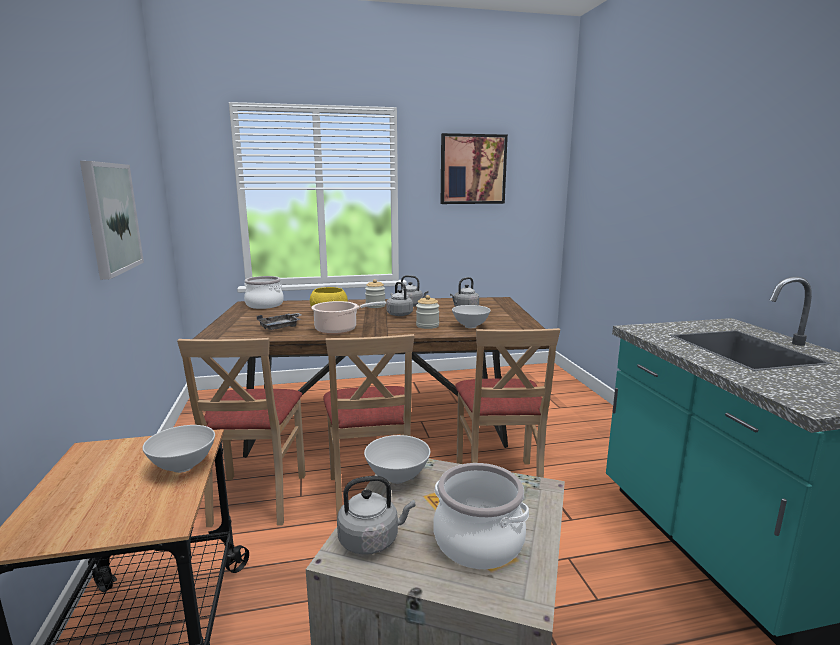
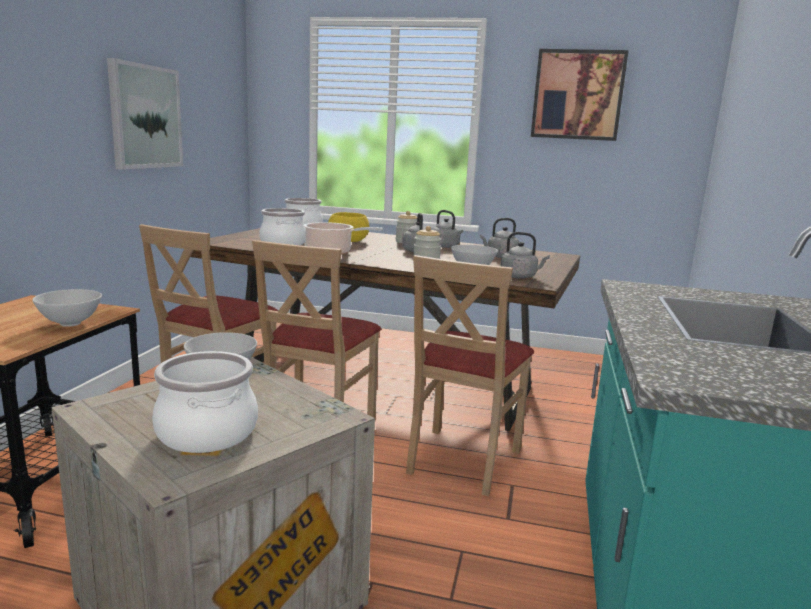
camera: 25 degrees right, 0 degrees up
(281, 327) = (283, 243): grey tray -> cooking pot
(372, 540) = (127, 405): grey kettle -> grey kettle (520, 276)

